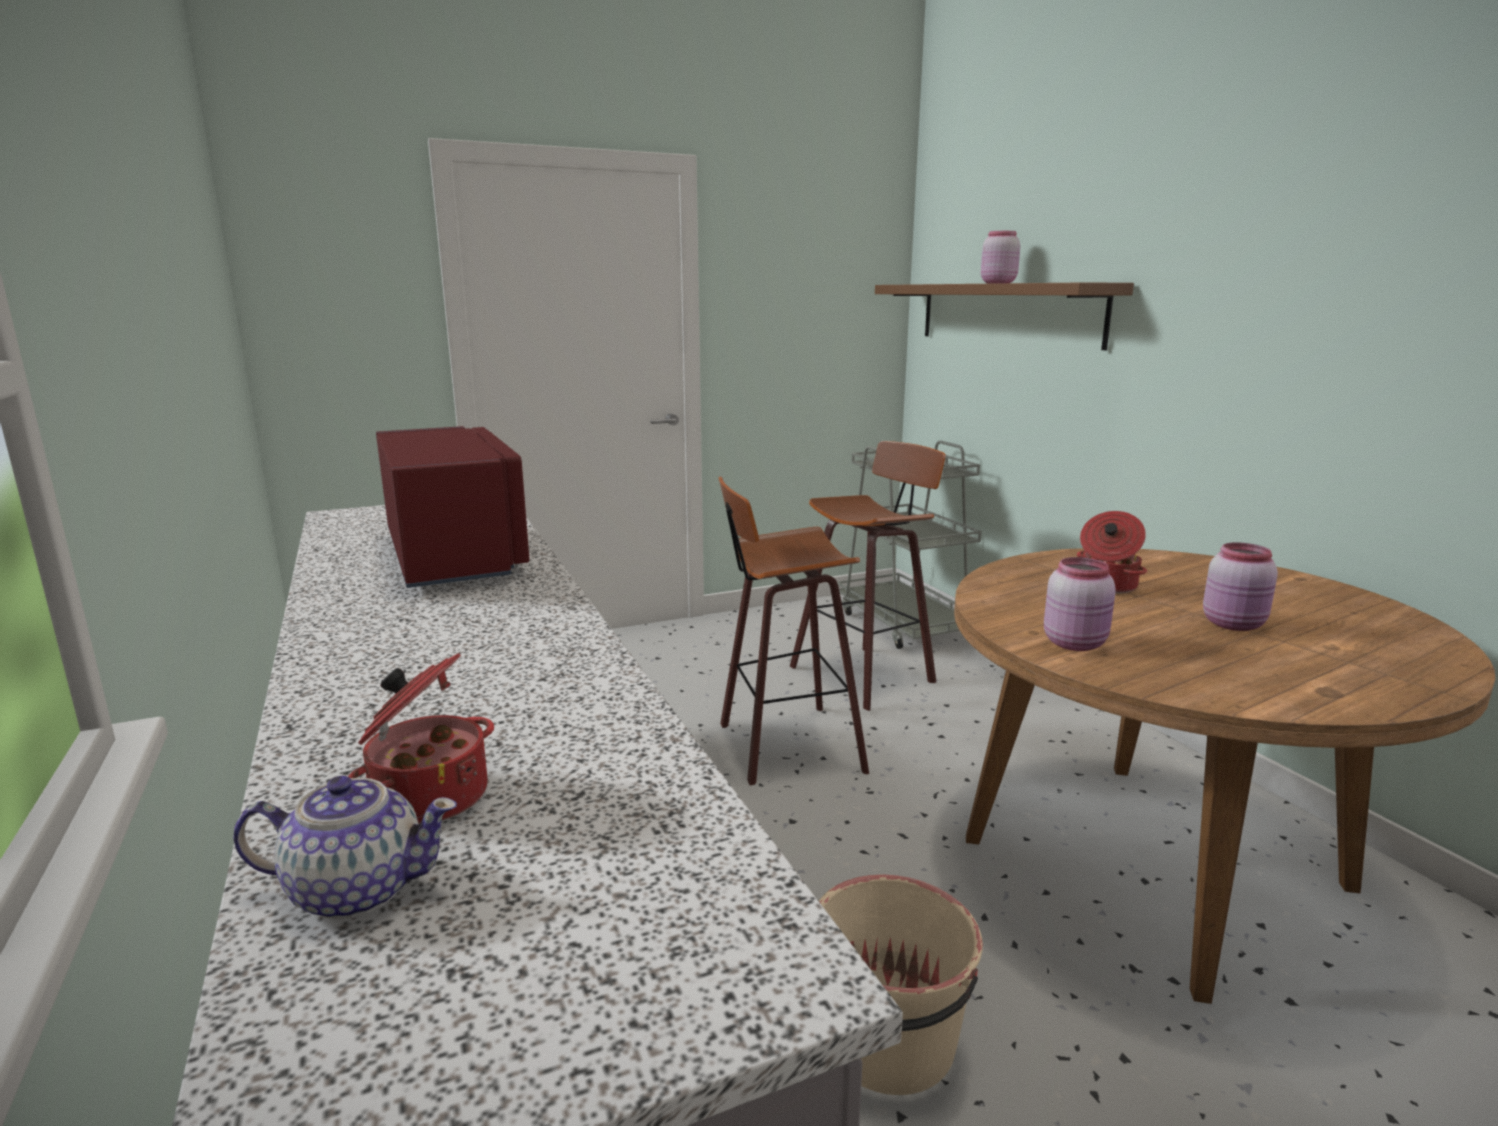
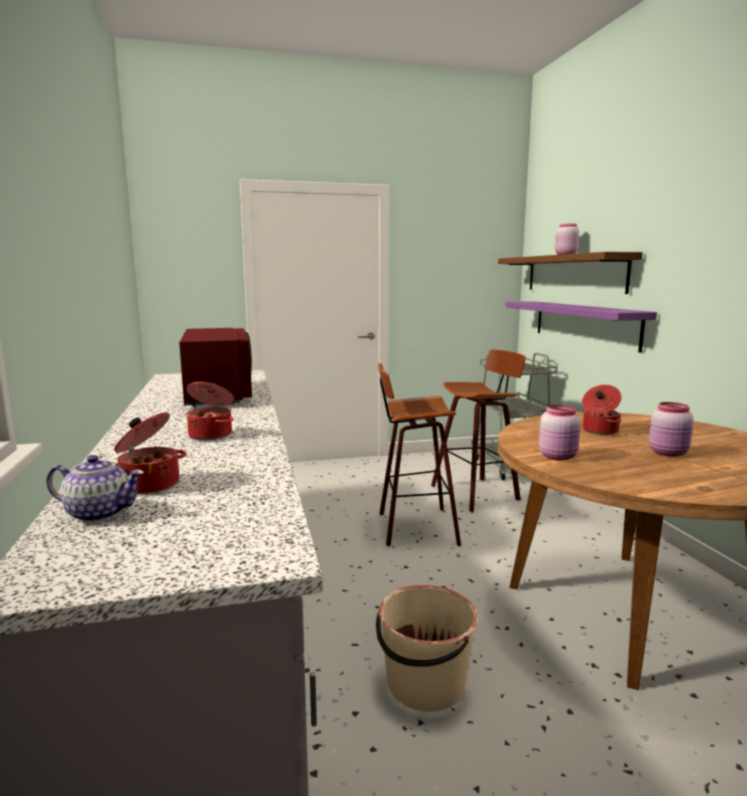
camera: 10 degrees right, 5 degrees down
(490, 654) = (211, 435): none -> cooking pot
(1025, 395) = (584, 323): none -> purple shelf

